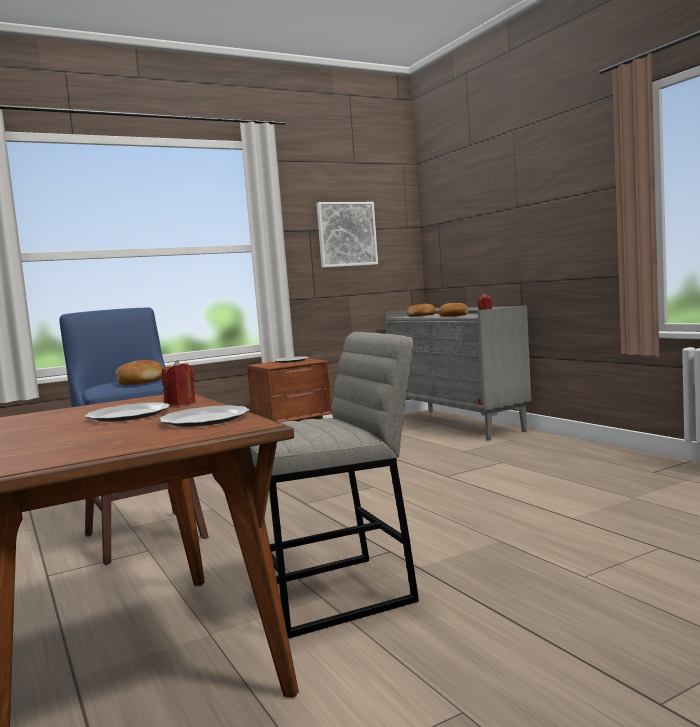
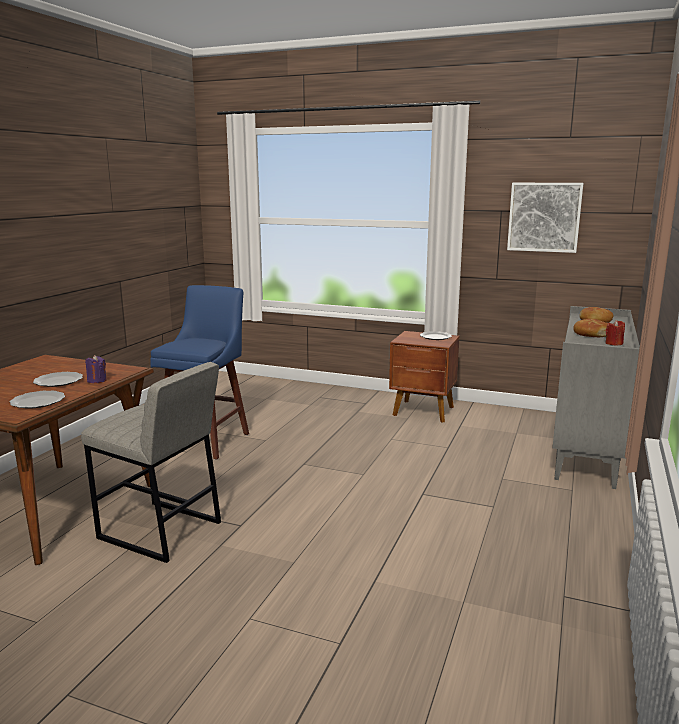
camera: 50 degrees right, 10 degrees up
(141, 382) = (195, 344): bread -> none
(180, 403) = (97, 380): red candle -> purple candle

